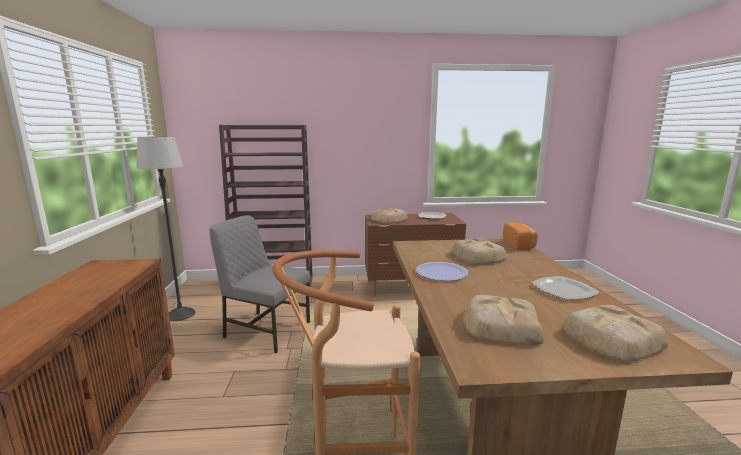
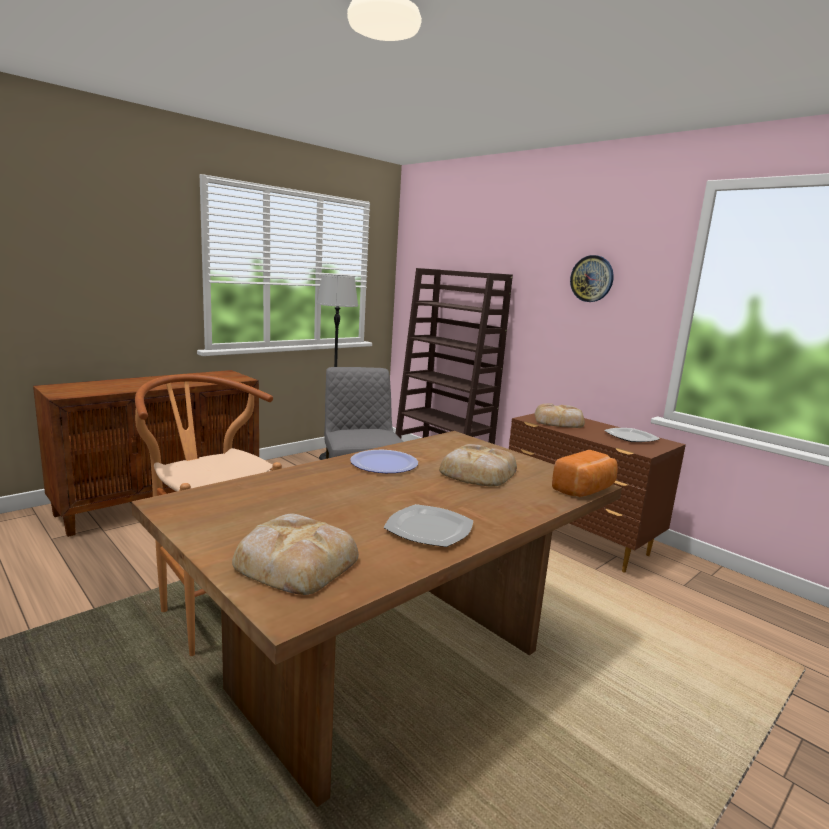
camera: 50 degrees right, 0 degrees up
(369, 124) = (592, 278): none -> wall clock
(500, 325) = (268, 504): bread -> none

